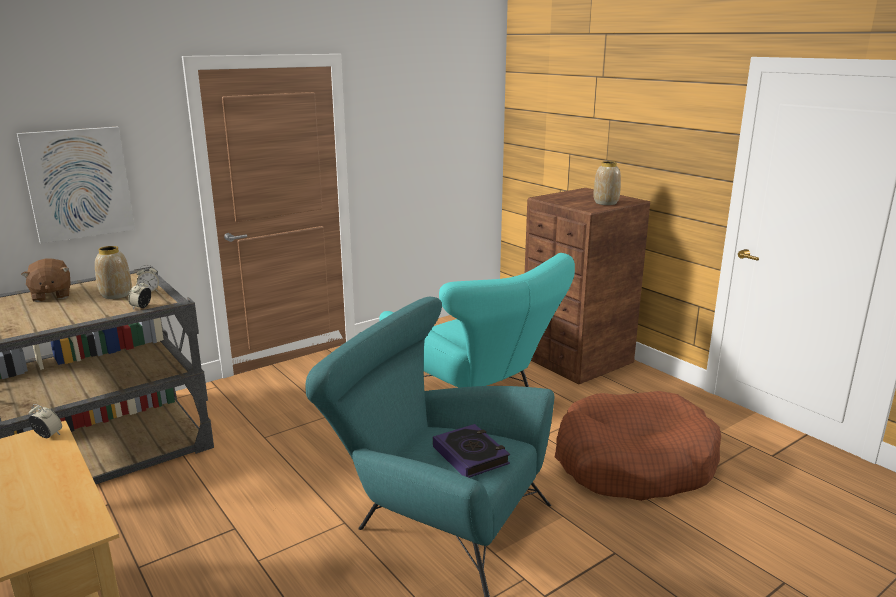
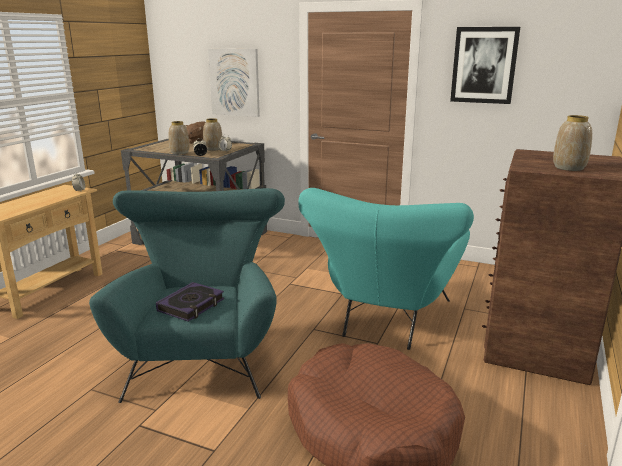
camera: 60 degrees right, 0 degrees up
(94, 316) = (179, 153): none -> vase
(405, 121) = (484, 65): none -> picture

